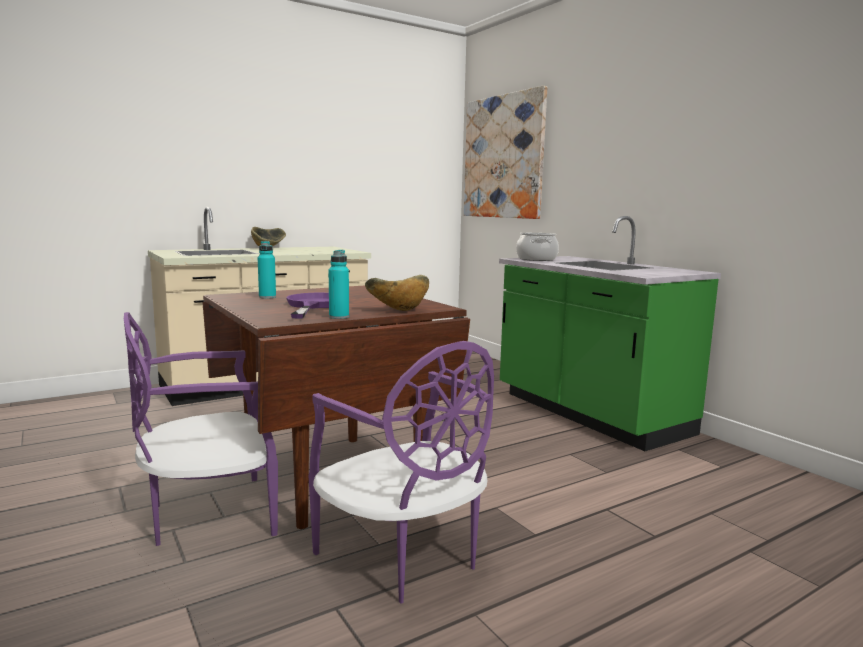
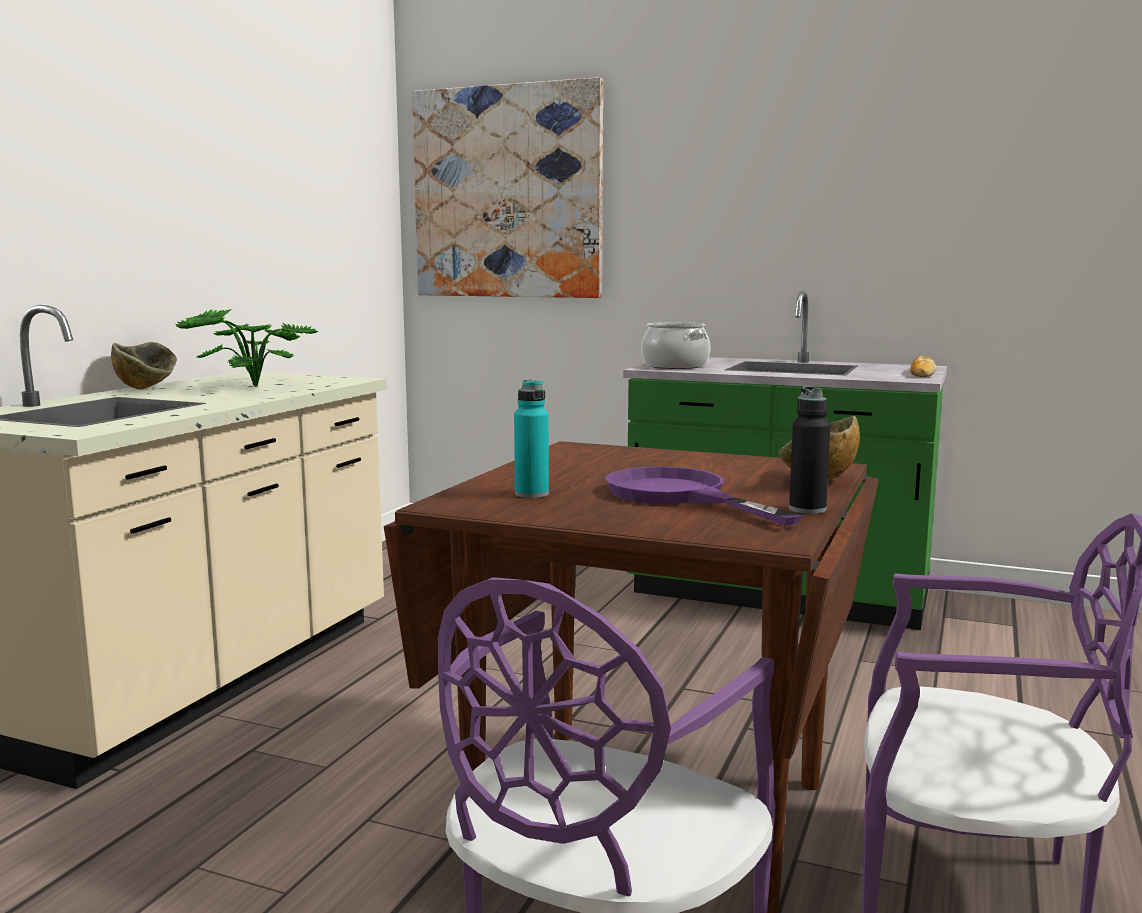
camera: 35 degrees left, 0 degrees up
(303, 250) = (249, 386): none -> potted plant
(339, 317) = (807, 509): turquoise bottle -> black bottle
(670, 273) = (921, 373): none -> bread

